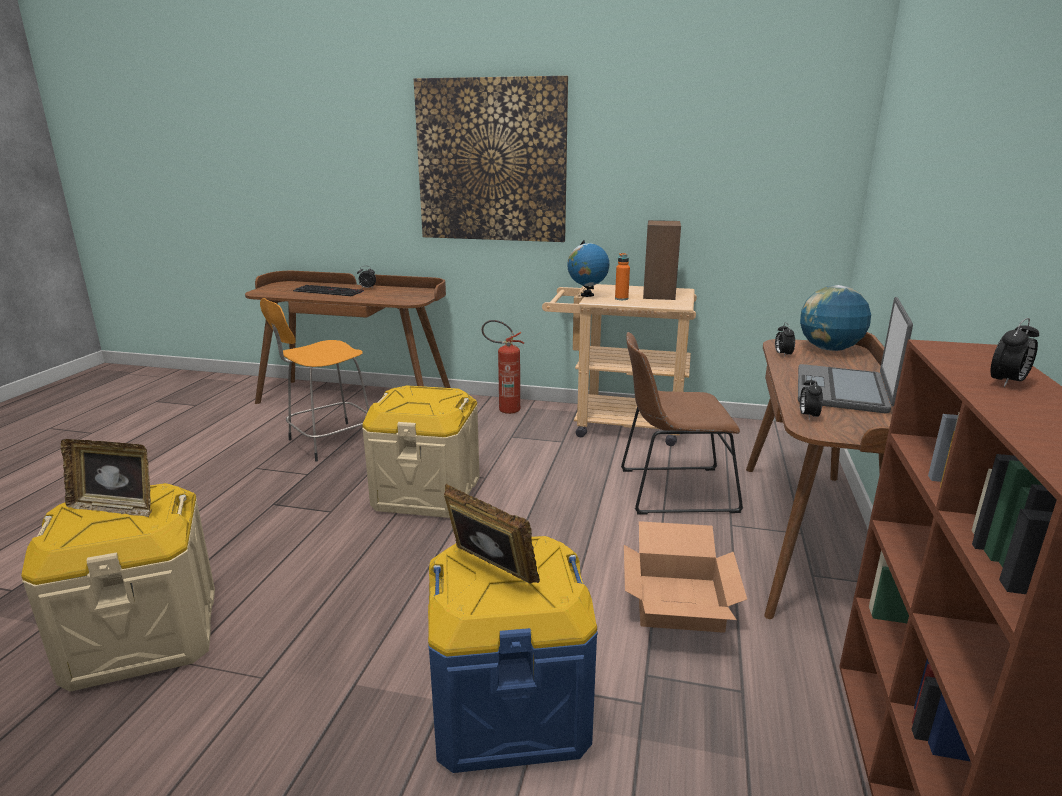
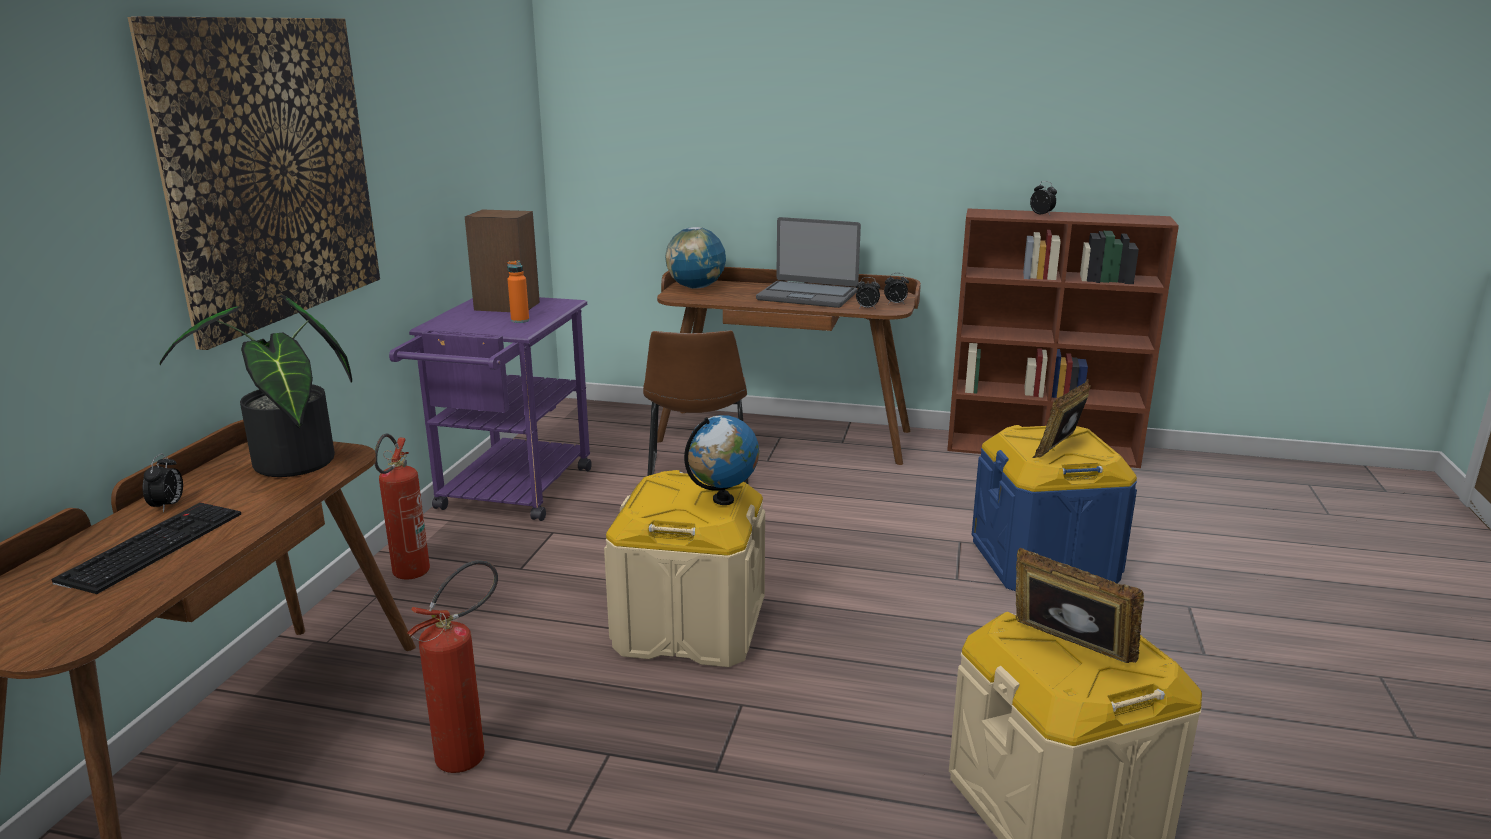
camera: 90 degrees left, 0 degrees up
(115, 508) = (1068, 648): picture frame -> picture frame turned 60 degrees counterclockwise
(329, 442) = (472, 752): orange stool -> fire extinguisher
(401, 296) = (290, 467): none -> potted plant
(587, 295) = (494, 332): globe -> globe (723, 500)
(618, 424) = (509, 495): beige cart -> purple cart
(680, 603) = (892, 491): cardboard box -> none
(782, 355) = (711, 300): alarm clock -> alarm clock (895, 304)

